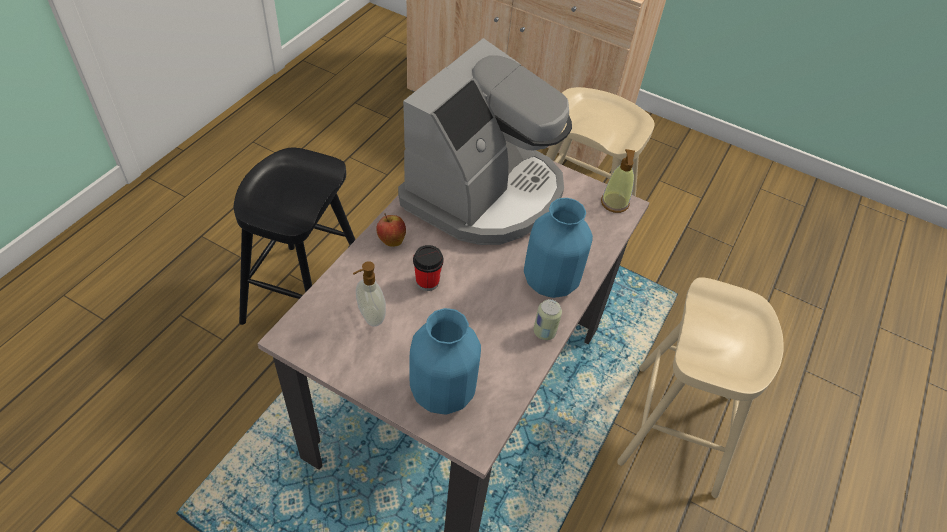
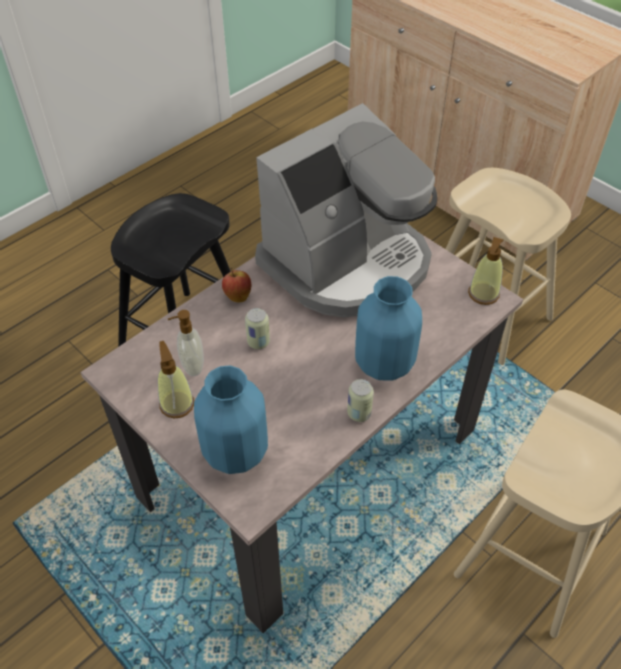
camera: 20 degrees right, 0 degrees up
(368, 356) = (177, 404): none -> soap dispenser
(427, 282) = (258, 342): cup -> can

